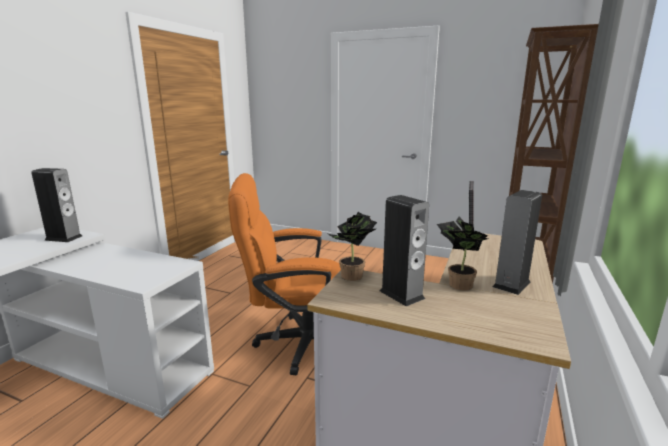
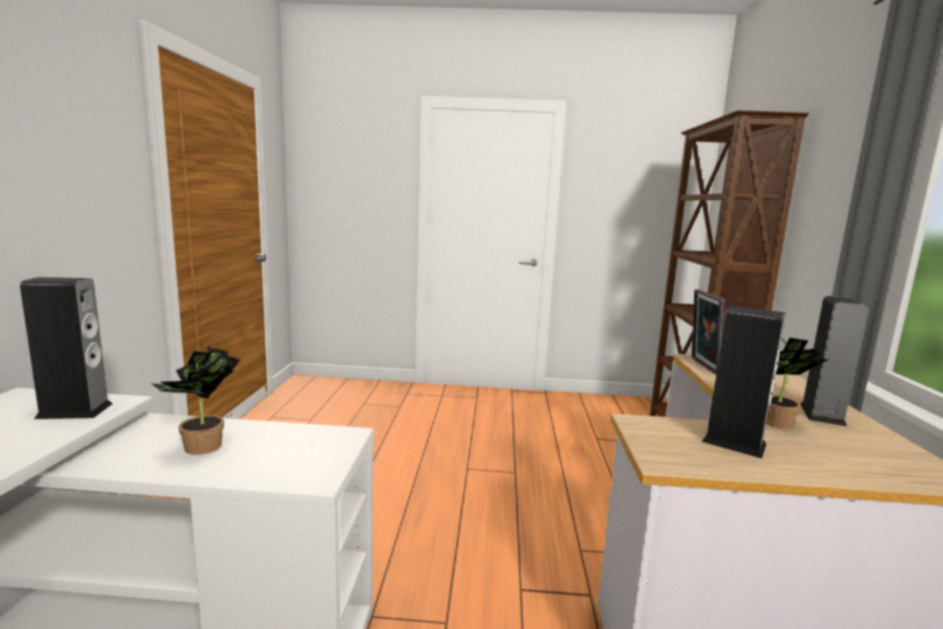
camera: 20 degrees left, 5 degrees down
(297, 342) = (469, 538): orange office chair -> none
(352, 277) = (644, 427): potted plant -> potted plant (204, 449)

